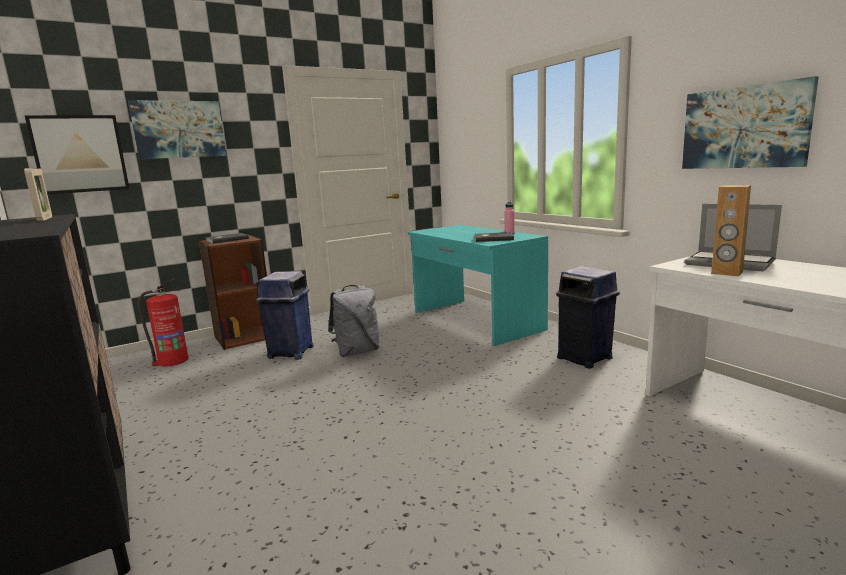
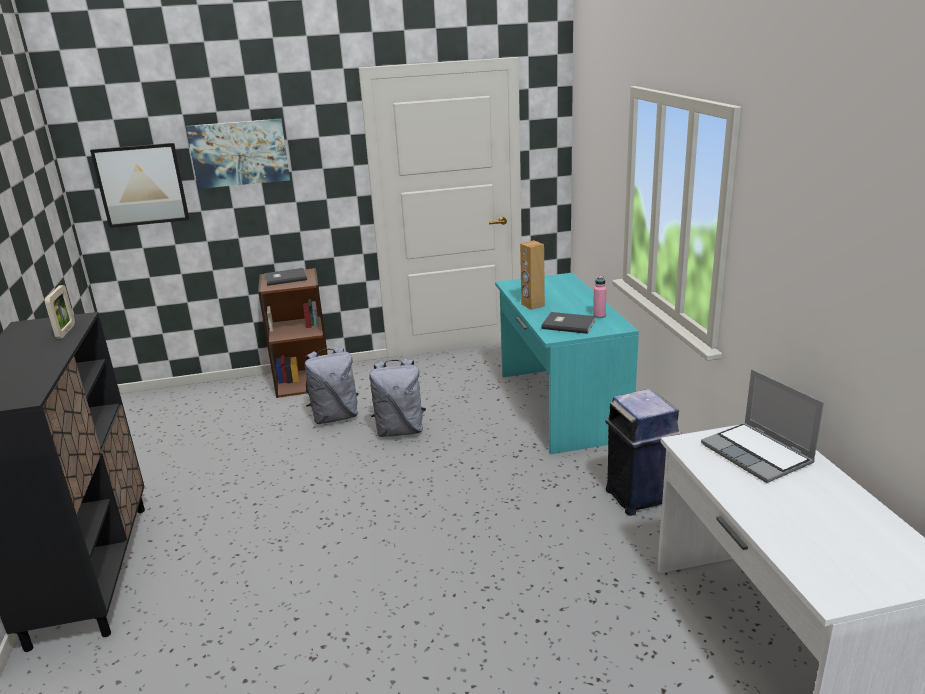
camera: 20 degrees right, 10 degrees up
(172, 361) = (224, 405): fire extinguisher -> none
(290, 353) = (335, 417): blue trash can -> grey backpack
(726, 273) = (721, 475): brown speaker -> brown speaker (532, 305)
(744, 127) = (820, 283): picture -> none

